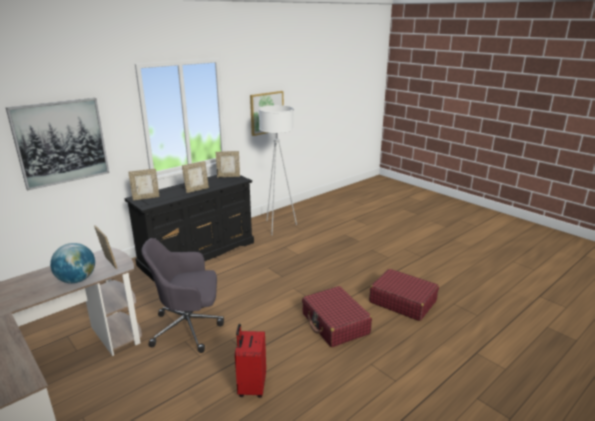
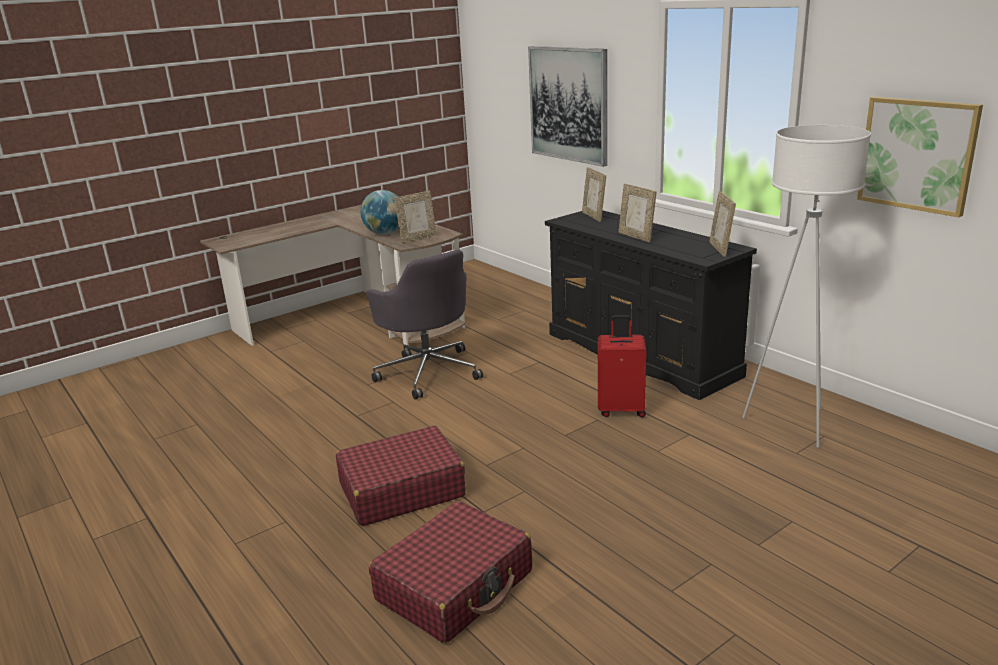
camera: 95 degrees right, 0 degrees up
(189, 328) = (428, 371): grey office chair -> grey office chair turned 150 degrees clockwise
(251, 386) = (294, 422): red suitcase -> red suitcase (621, 409)

